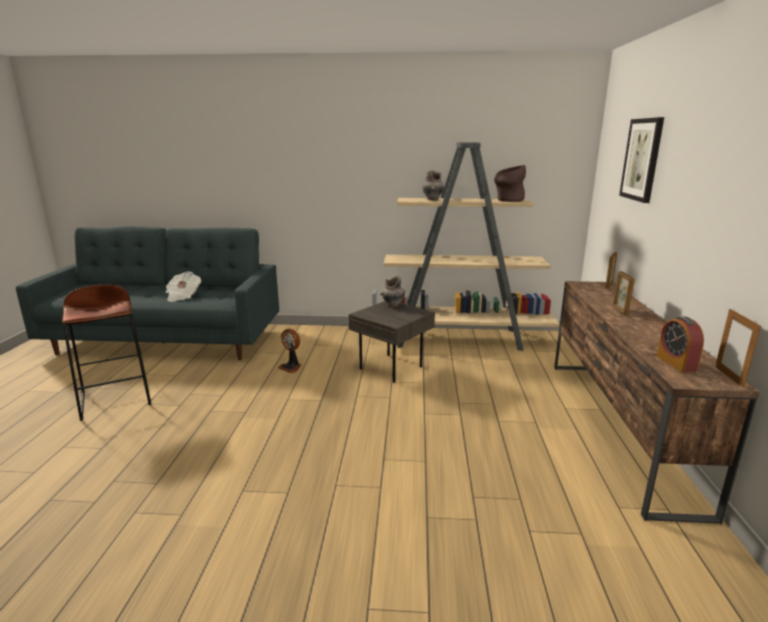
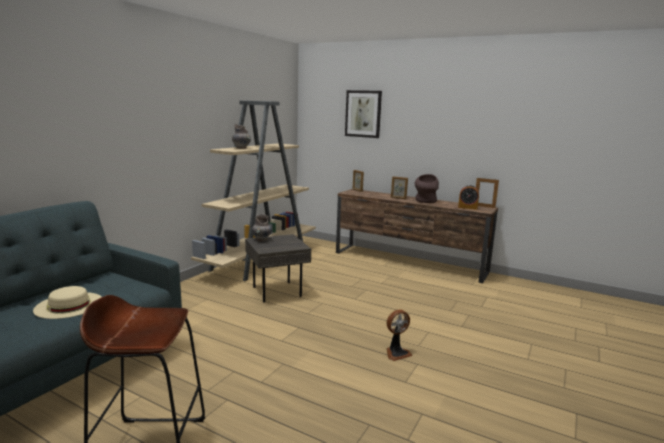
camera: 65 degrees left, 5 degrees down
(183, 296) = (69, 305): newspaper -> beige hat
(291, 367) = (220, 328): fan -> fan (396, 353)
(507, 200) = (278, 144): brown vase -> brown vase (425, 201)

